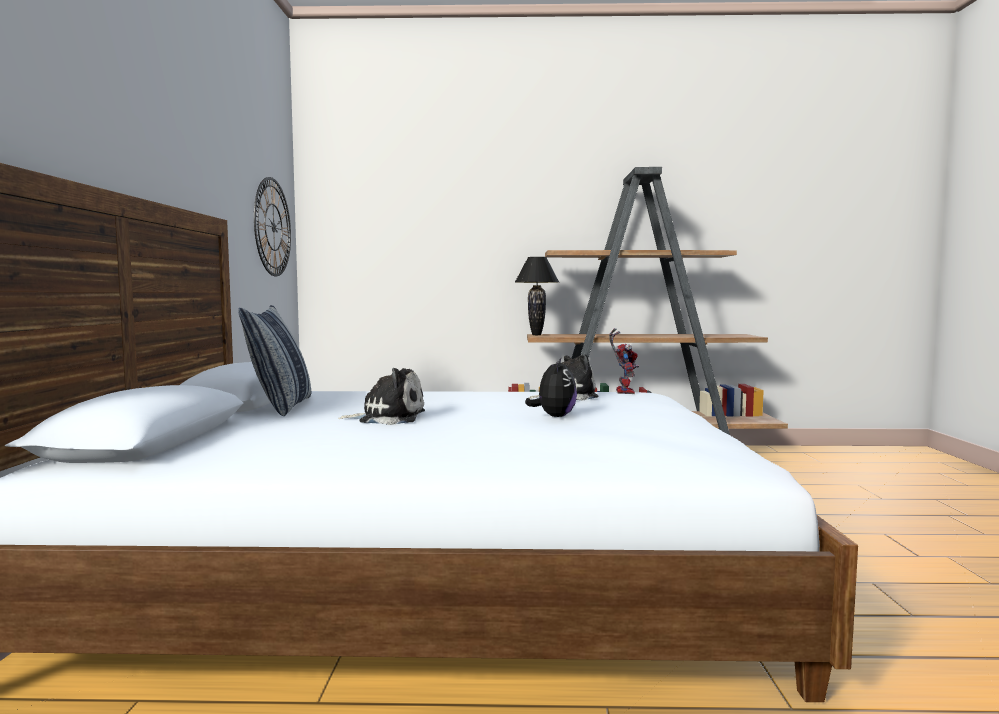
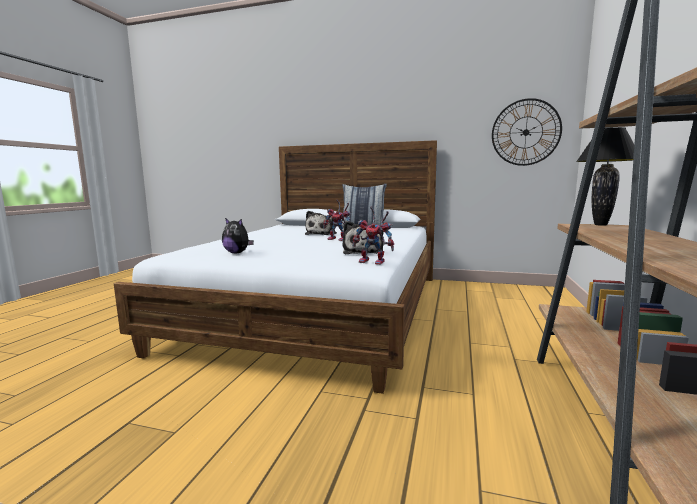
camera: 105 degrees right, 5 degrees up
(463, 406) = (339, 239): none -> toy robot
(554, 416) = (300, 247): plush toy -> plush toy (237, 253)

